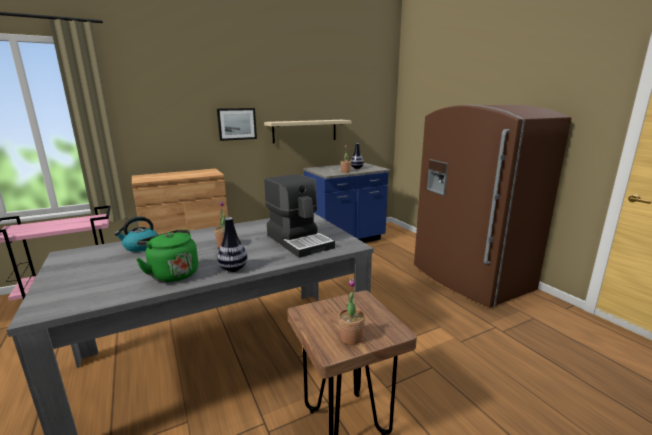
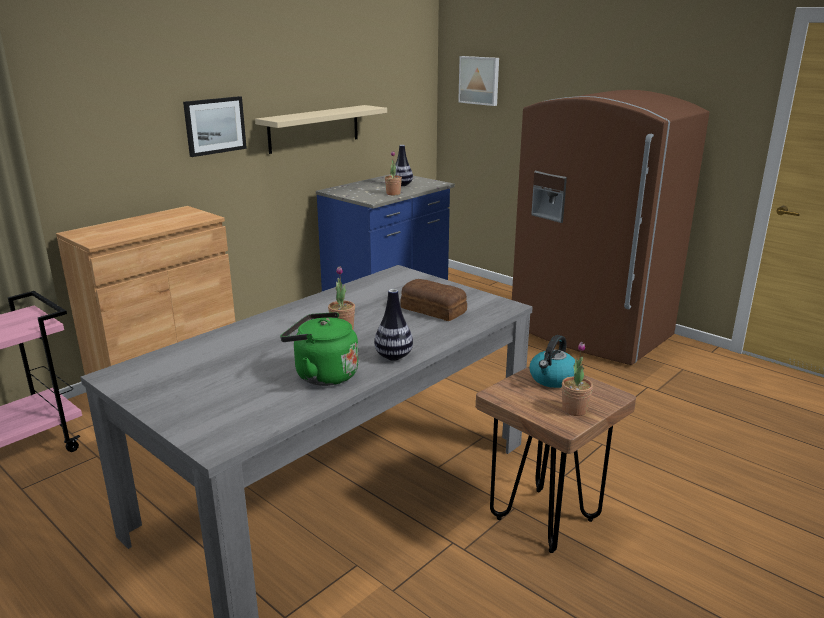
camera: 20 degrees left, 5 degrees up
(141, 247) = (218, 348): kettle -> kettle (552, 379)
(300, 241) = (433, 309): coffee machine -> bread
(418, 106) = (479, 80): none -> picture

